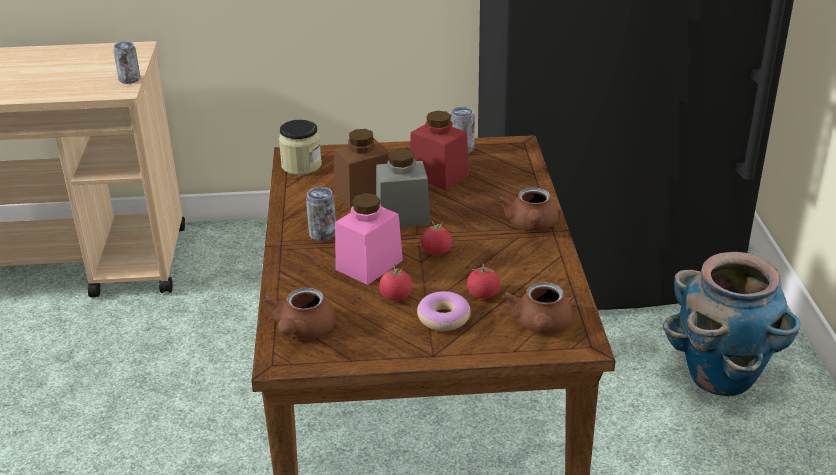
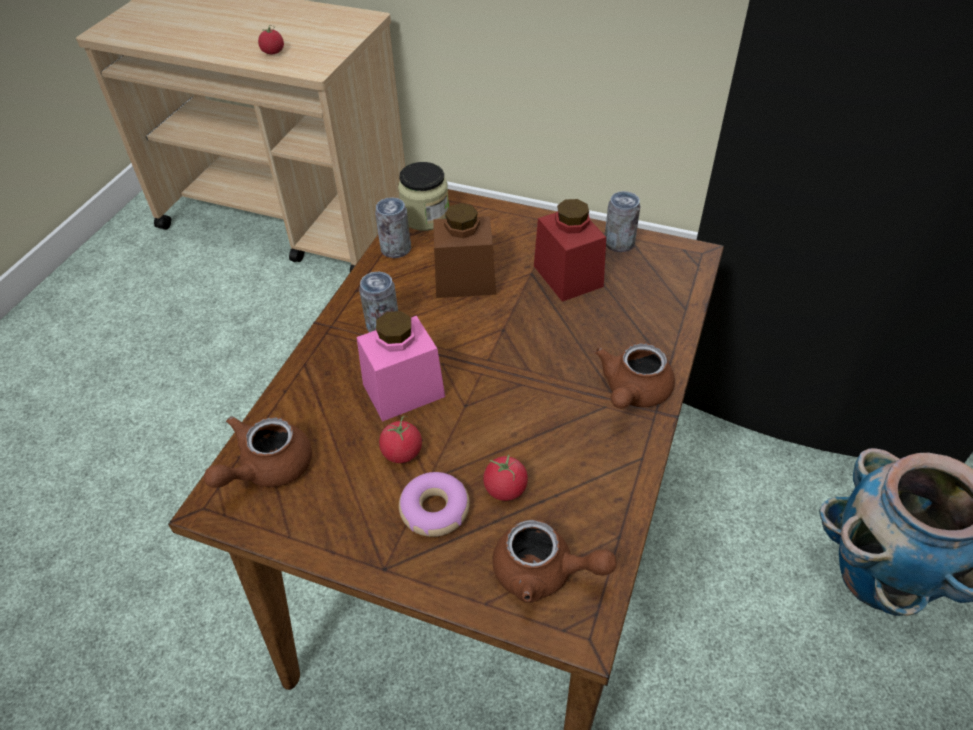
camera: 25 degrees right, 15 degrees up
(129, 80) = (332, 57): can -> can (396, 249)
(403, 216) = (488, 327): grey jar -> none
(436, 251) = (492, 396): tomato -> tomato (273, 52)
(540, 326) = (544, 573): brown teapot -> brown teapot turned 105 degrees counterclockwise

